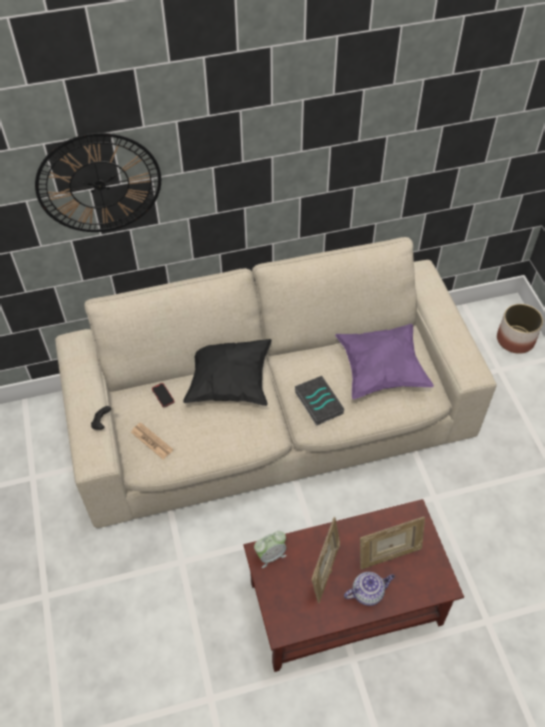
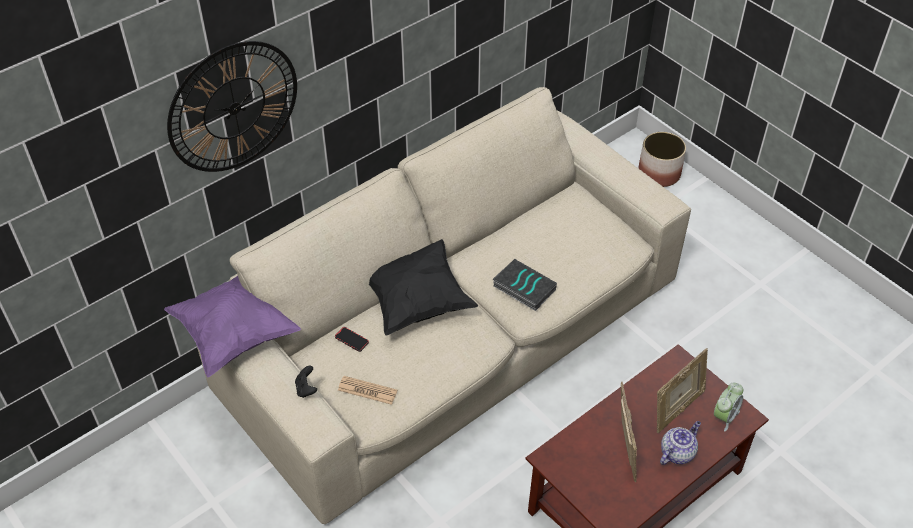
camera: 25 degrees left, 5 degrees down
(270, 555) = (560, 456): alarm clock -> alarm clock (724, 416)
(381, 371) = (569, 235): purple pillow -> purple pillow (235, 334)

